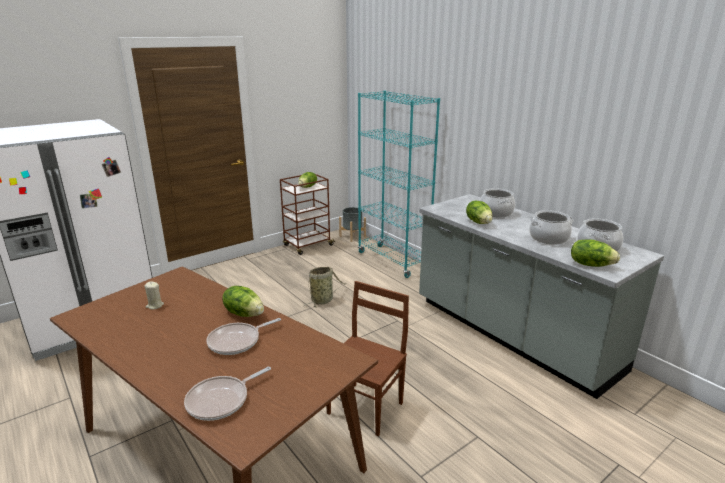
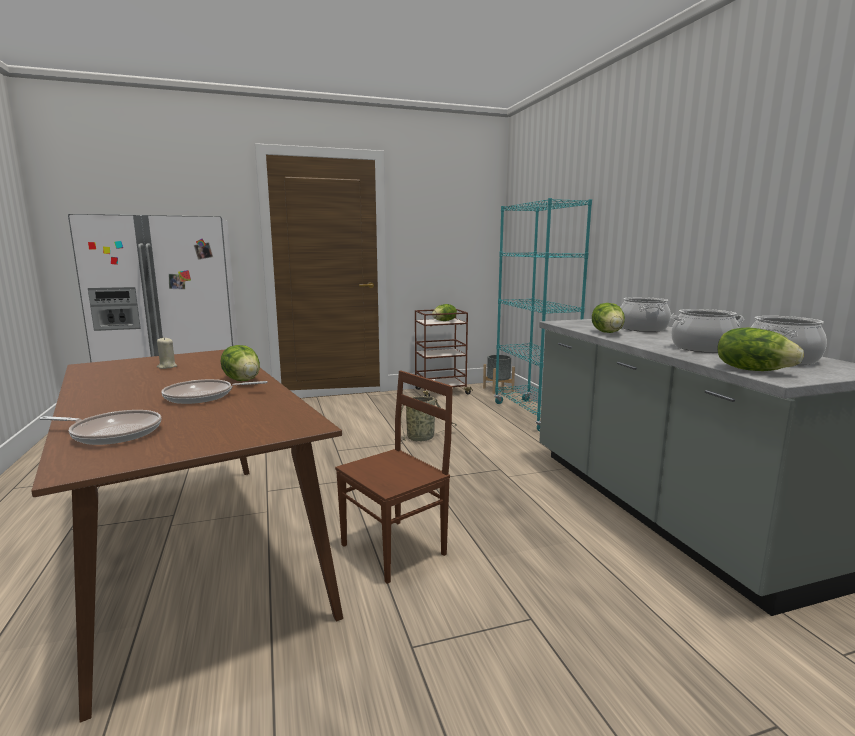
camera: 20 degrees right, 10 degrees down
(221, 400) = (112, 433): frying pan -> frying pan turned 150 degrees counterclockwise

